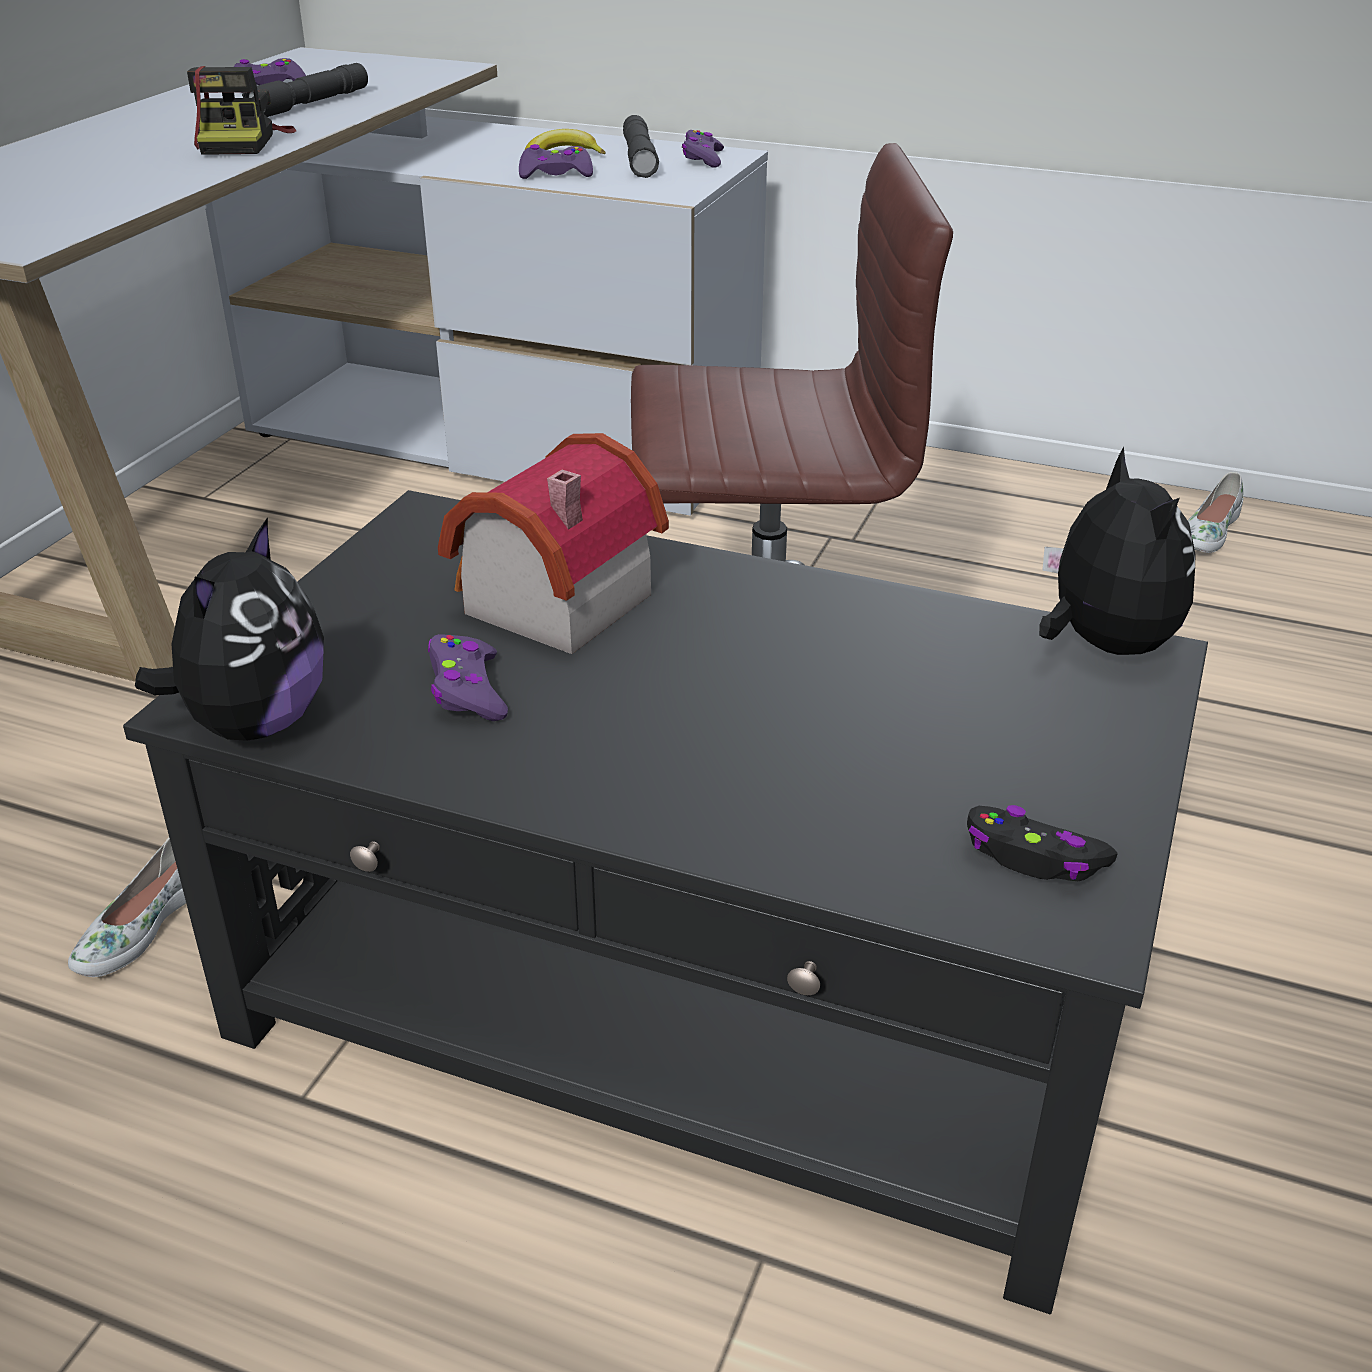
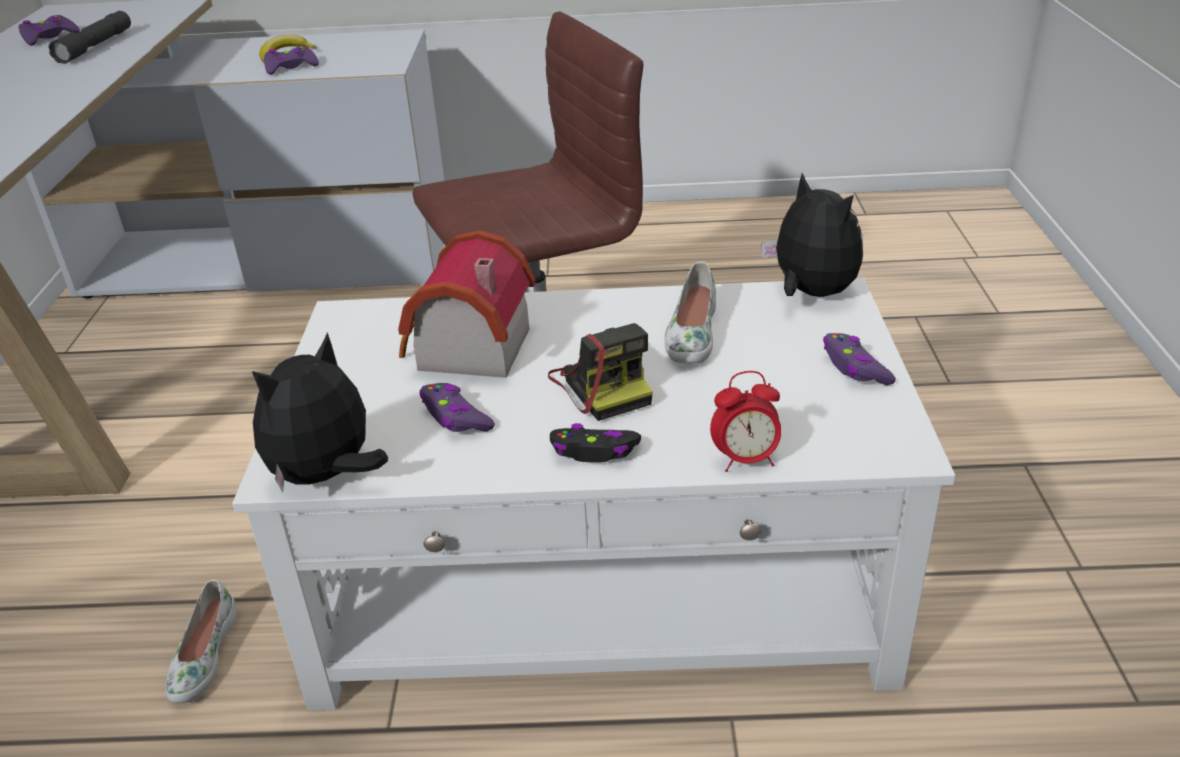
camera: 20 degrees left, 0 degrees up
(243, 142) = (69, 81): camera -> camera (602, 385)
(254, 723) = (327, 476): plush toy -> plush toy turned 135 degrees counterclockwise
(639, 158) = (341, 47): grey flashlight -> none
(691, 996) = (604, 582): black coffee table -> white coffee table
(702, 158) = (385, 41): purple game controller -> purple game controller (855, 368)
(823, 869) = (745, 460): none -> alarm clock
(1034, 858) = (853, 420): black game controller -> black game controller (594, 451)
(1208, 532) = (755, 222): white shoe -> white shoe (691, 334)

